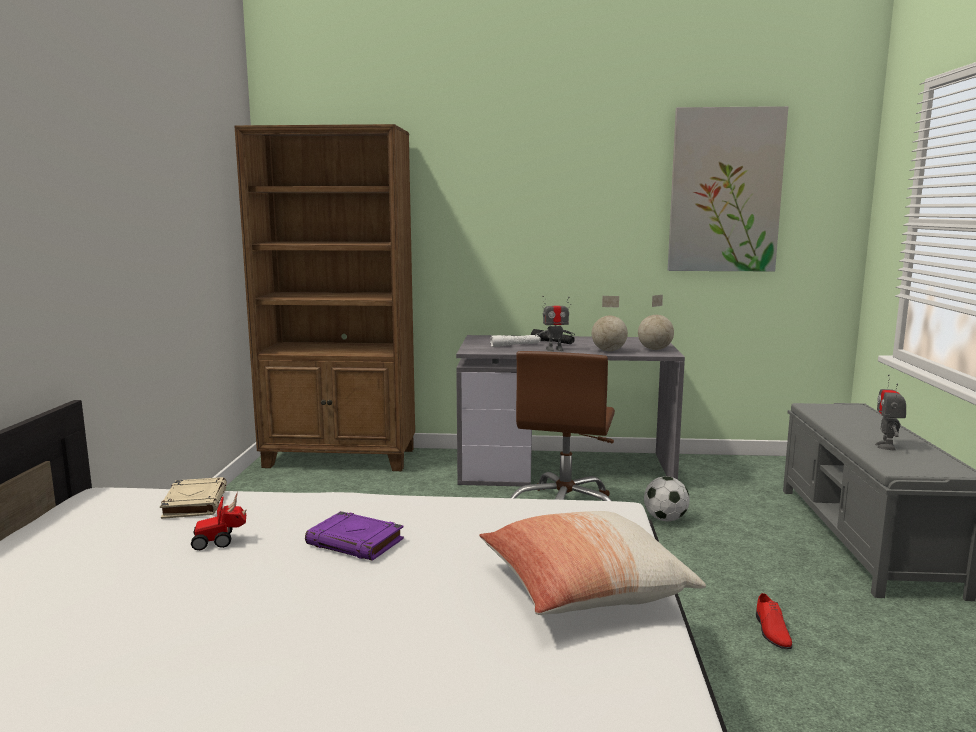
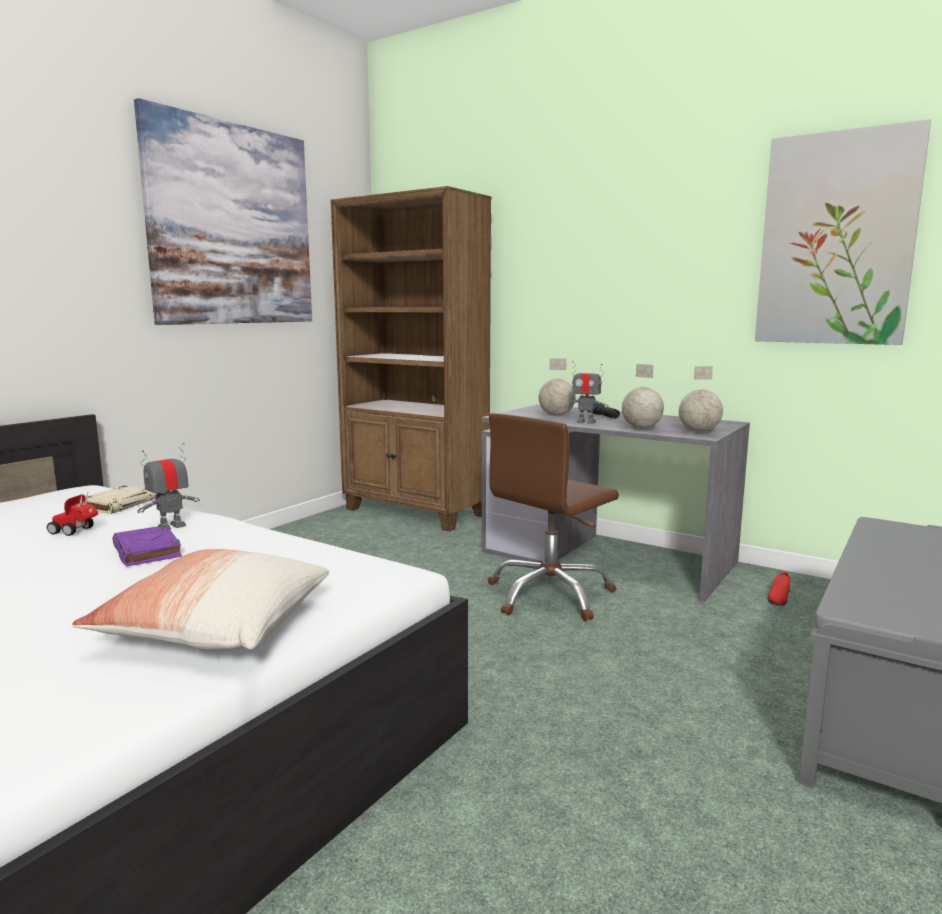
camera: 30 degrees right, 0 degrees up
(162, 156) = (232, 225): none -> picture
(515, 345) = (556, 415): white flashlight -> globe
(665, 519) = (646, 628): football -> none
(771, 630) = (601, 771): red shoe -> red shoe (778, 597)
(886, 446) = (894, 583): toy robot -> toy robot (171, 527)

